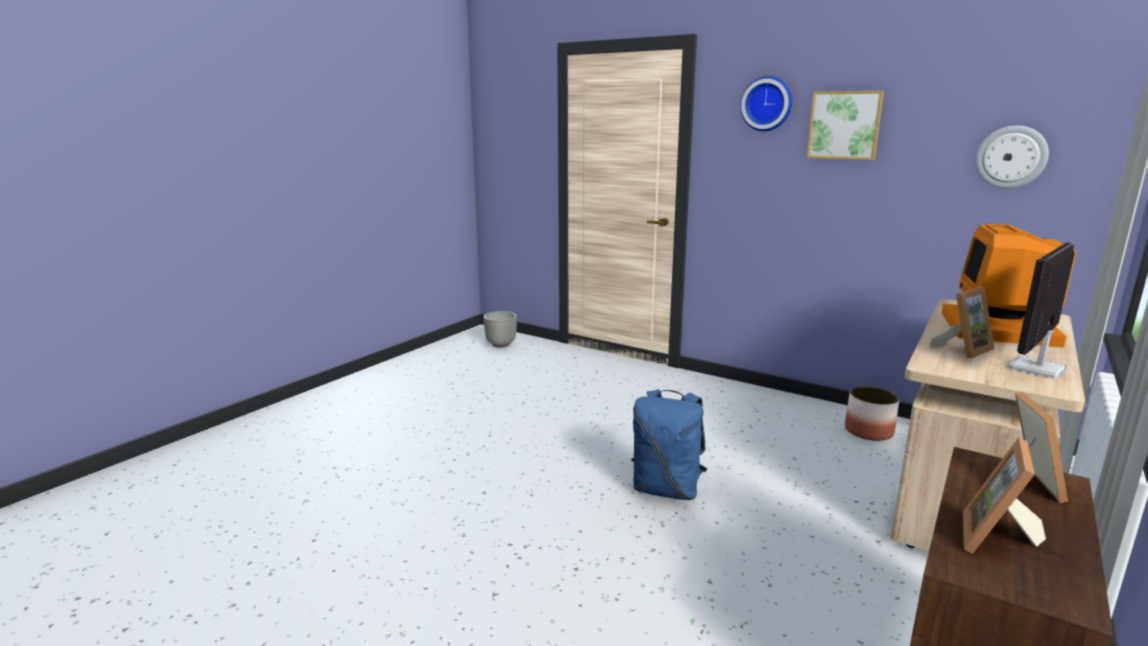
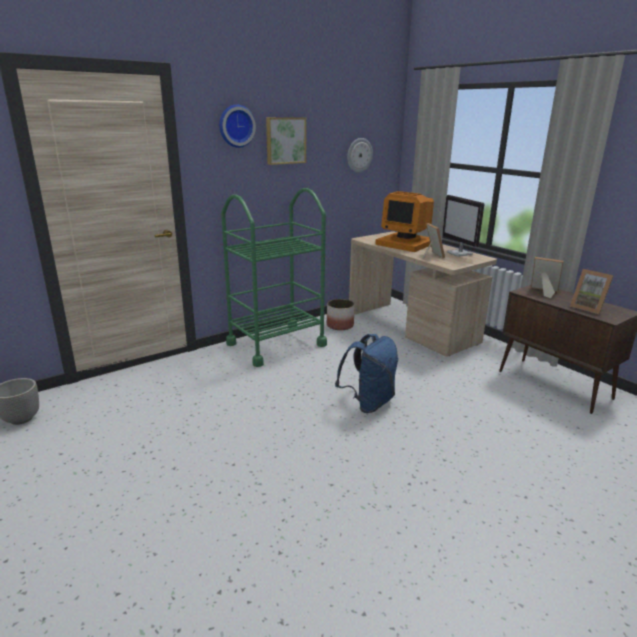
camera: 70 degrees left, 5 degrees up
(745, 403) = (276, 344): none -> green cart

